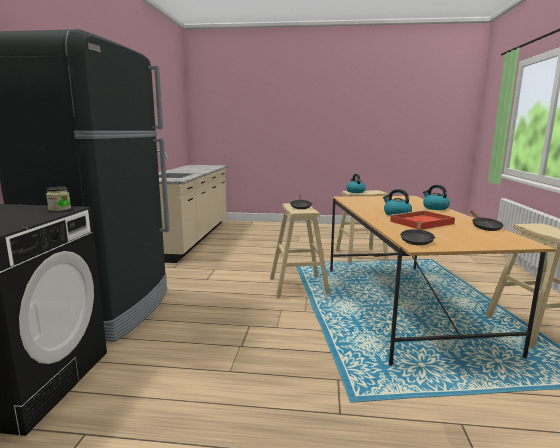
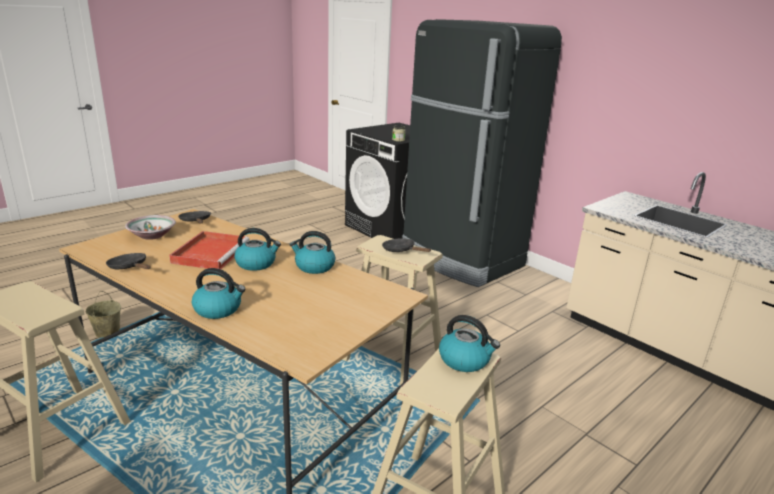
camera: 130 degrees right, 10 degrees up
(365, 208) = (314, 267): none -> kettle
(464, 239) = (152, 236): none -> bowl
(518, 396) = (107, 332): none -> beige bucket

